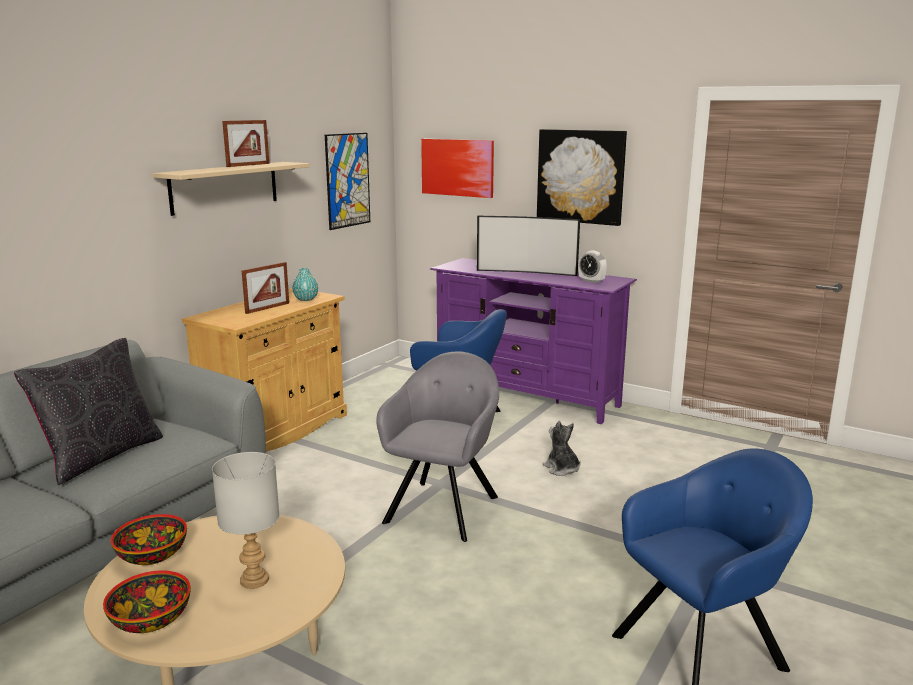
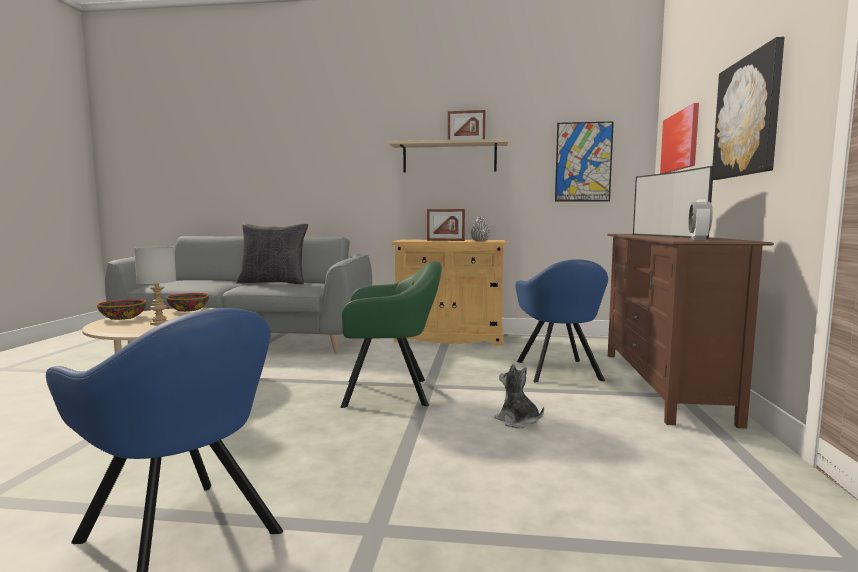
camera: 65 degrees right, 10 degrees down
(306, 299) = (480, 241): turquoise vase -> grey vase
(444, 506) = (391, 392): grey armchair -> green armchair
(527, 396) = (663, 385): purple tv stand -> brown tv stand
(562, 469) = (518, 421): plush toy -> plush toy turned 75 degrees counterclockwise

